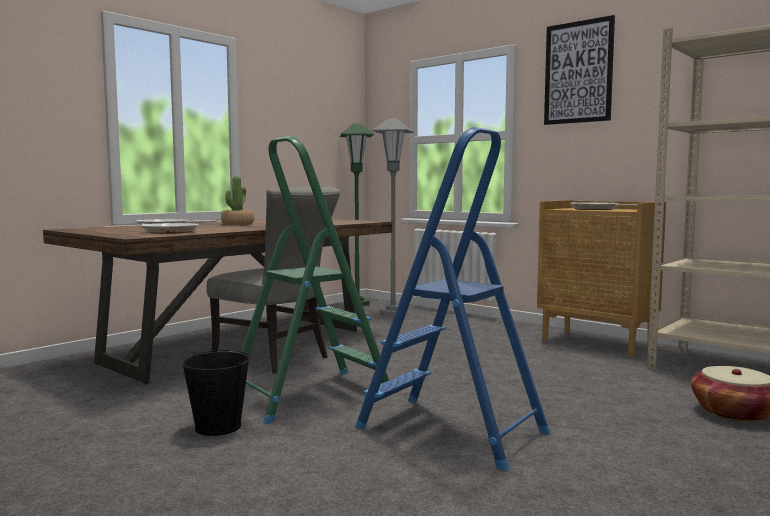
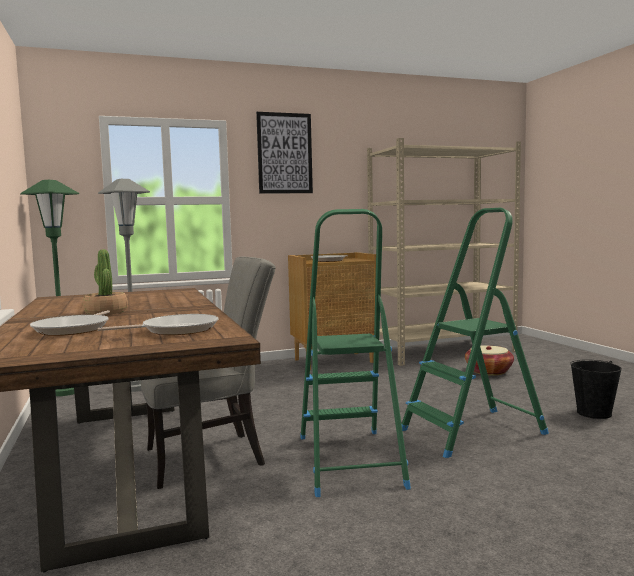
camera: 60 degrees left, 0 degrees up
(218, 427) = (402, 511): black bucket -> black bucket (594, 413)
(449, 430) = (471, 432): blue step ladder -> green step ladder

